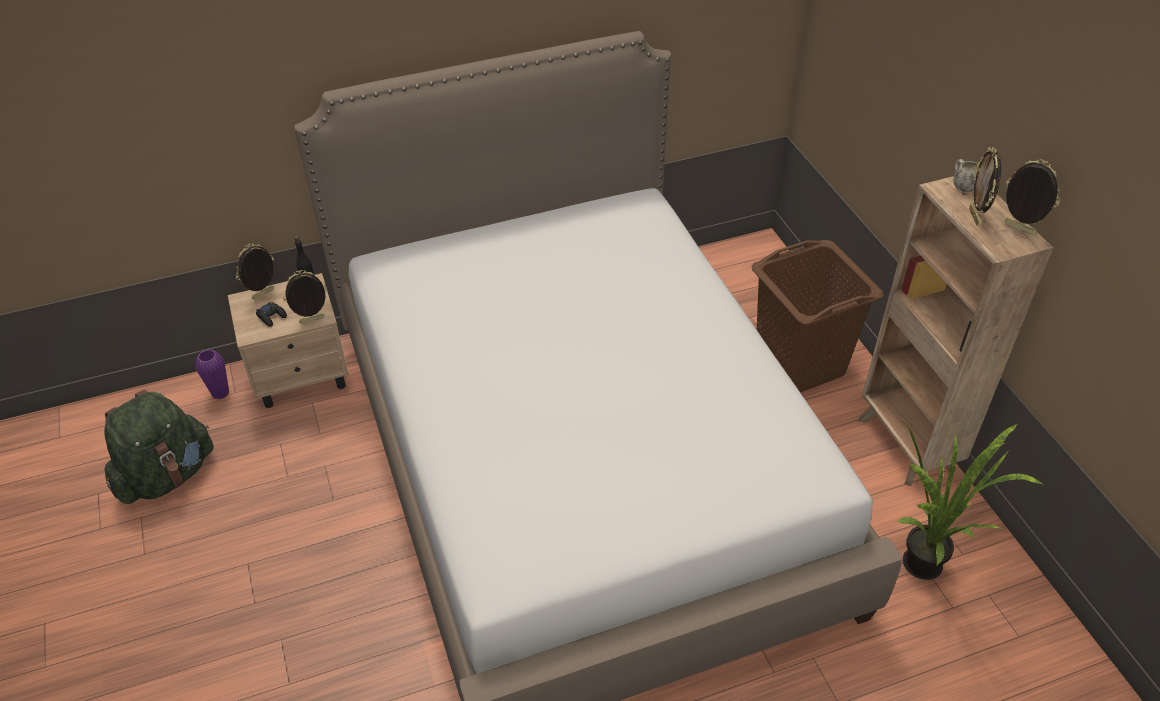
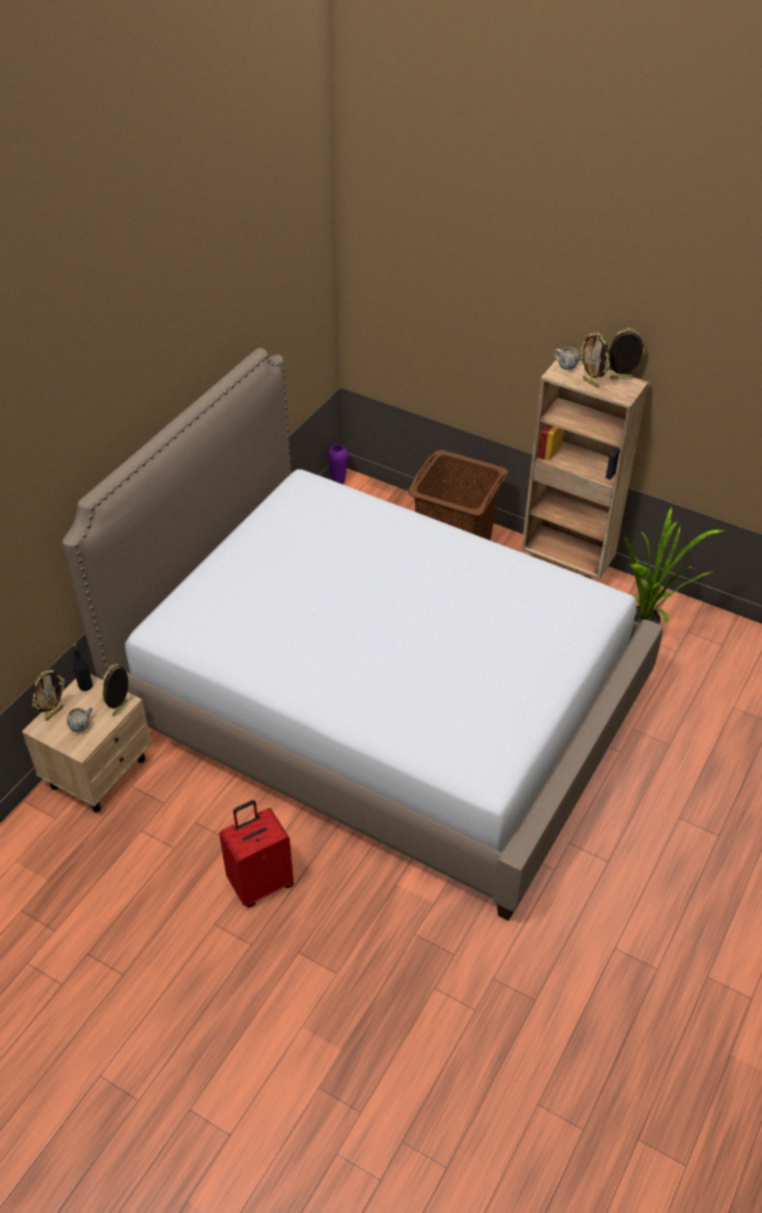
camera: 40 degrees left, 0 degrees up
(167, 475) = (72, 911): green backpack -> none
(220, 393) = (43, 826): purple vase -> purple vase (338, 481)
(263, 294) = (54, 713): picture frame -> picture frame turned 150 degrees counterclockwise
(272, 316) = (82, 725): black game controller -> white mug
(316, 555) = (261, 883): none -> red suitcase

